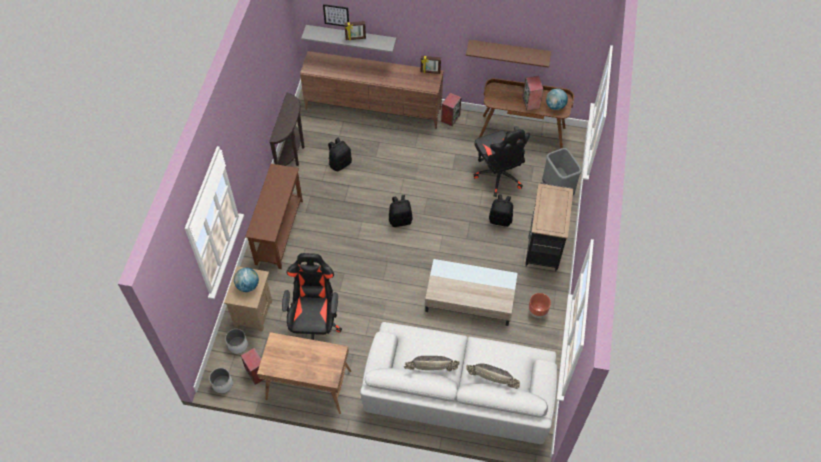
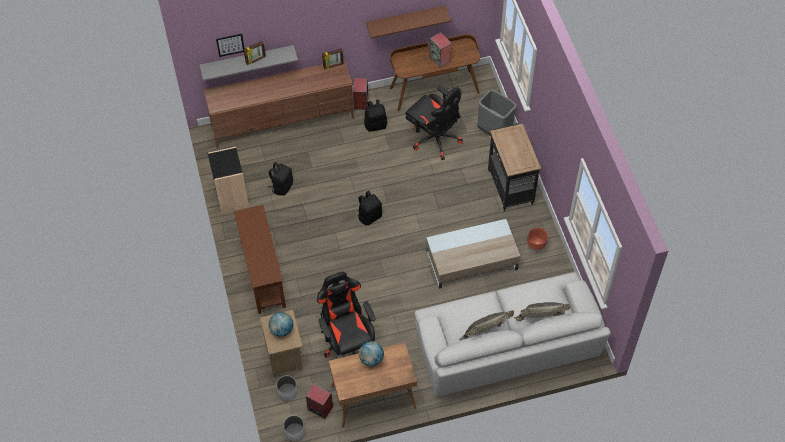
camera: 25 degrees left, 0 degrees up
(293, 154) = (231, 196): brown console table -> black bookcase
(500, 219) = (459, 178): black backpack -> black backpack (375, 125)
(555, 106) = (463, 54): globe -> globe (371, 359)

